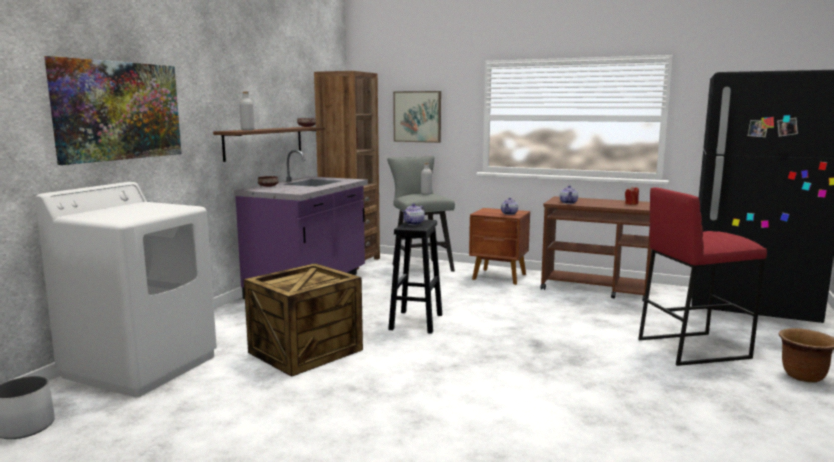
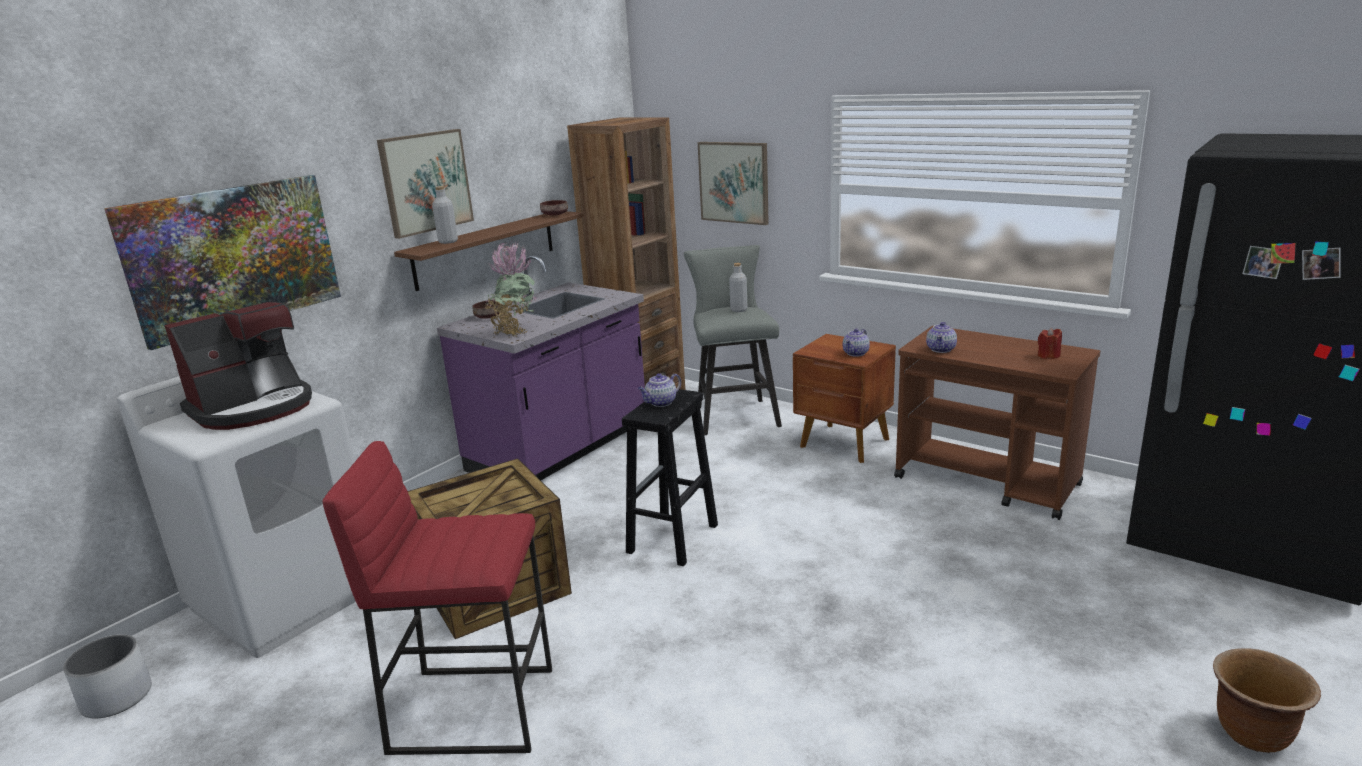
camera: 15 degrees right, 10 degrees up
(141, 209) = (254, 408): none -> coffee machine
(234, 89) = (425, 182): none -> picture
(295, 190) = (515, 332): none -> potted plant
(692, 348) = (1083, 640): red stool -> red stool (474, 708)

